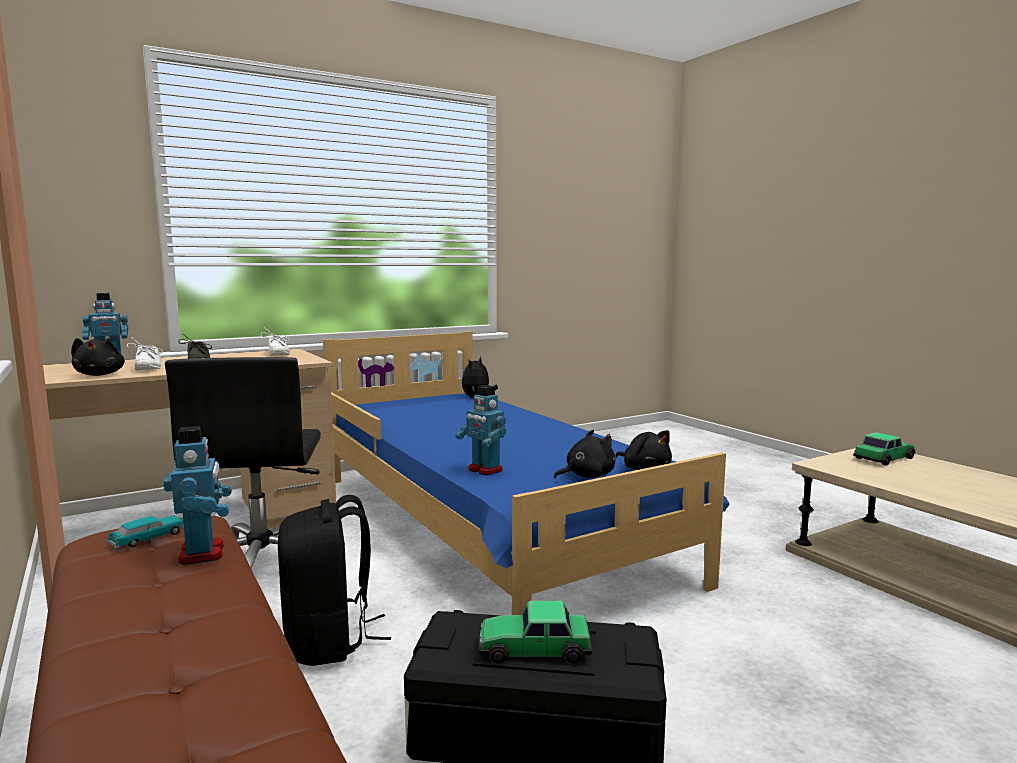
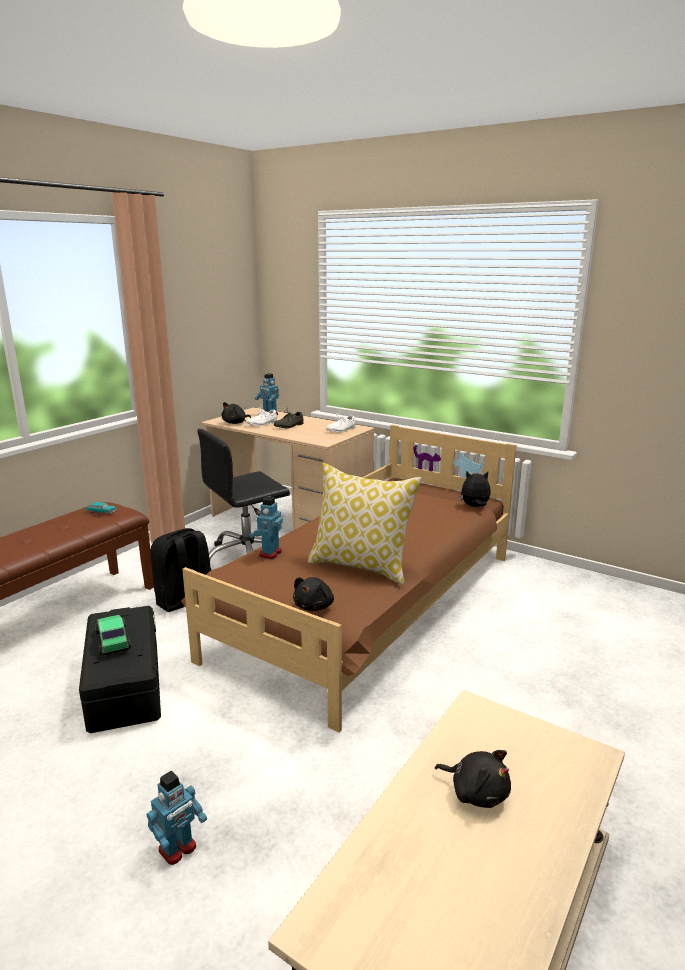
camera: 65 degrees right, 10 degrees up
(203, 553) = (88, 525): toy robot -> toy robot (178, 849)
(489, 525) = (371, 605): blue bed -> brown bed
(567, 443) = (361, 566): none -> pillow
(586, 476) = (280, 587): black plush toy -> black plush toy (476, 792)
(884, 458) = (550, 758): toy car -> none

